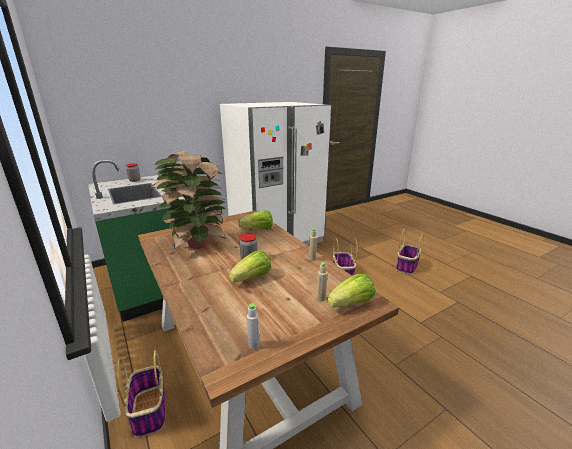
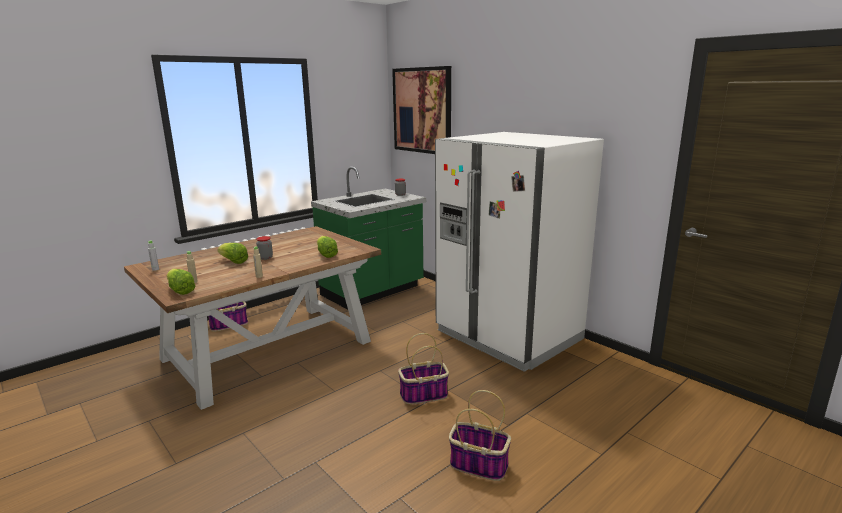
camera: 80 degrees right, 5 degrees down
(110, 90) = (422, 110): none -> picture
(196, 244) = (296, 241): potted plant -> none

